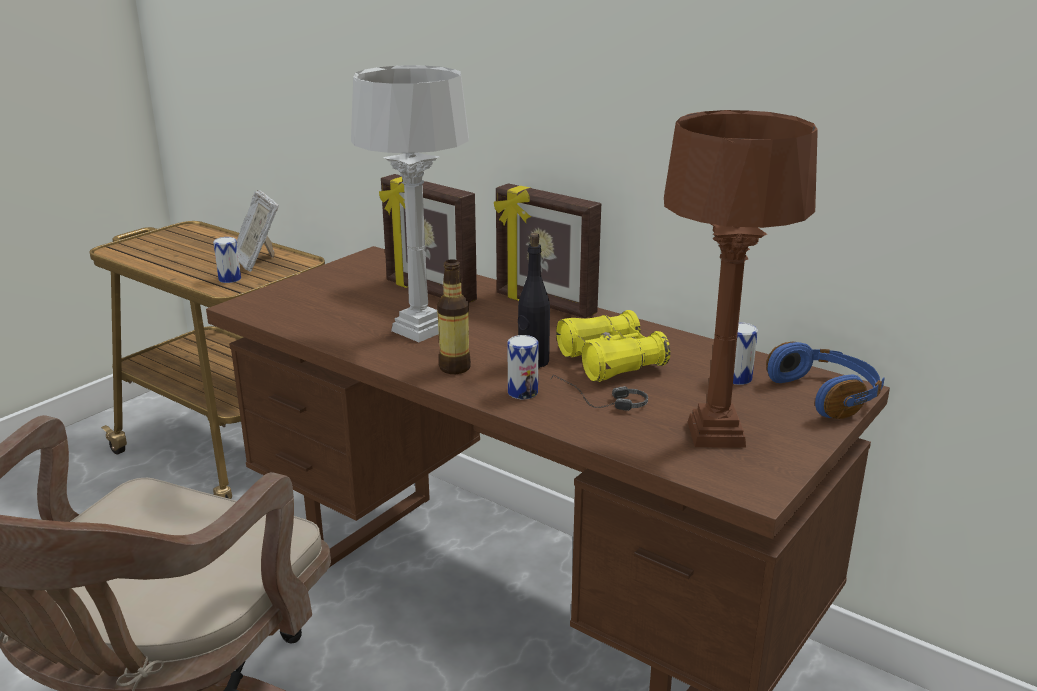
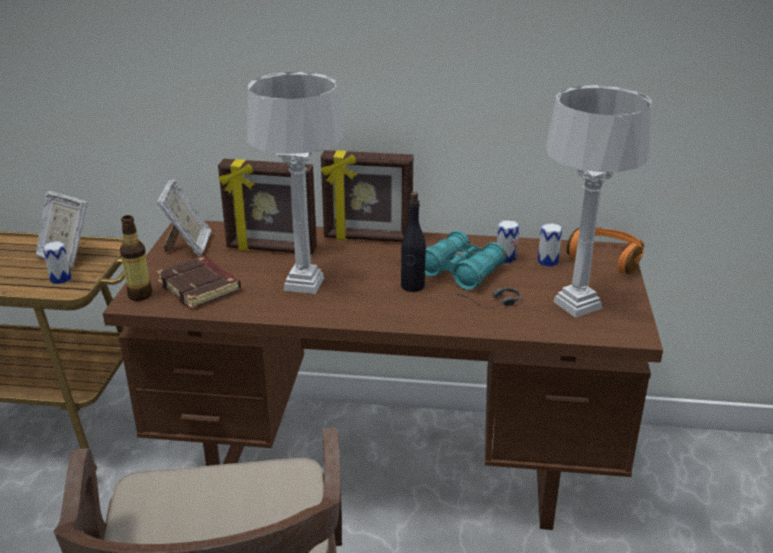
camera: 30 degrees left, 5 degrees up
(318, 308) = (200, 287): none -> brown book
(355, 271) = (188, 246): none -> picture frame
(455, 368) = (365, 307): bottle -> bottle (140, 295)
(522, 392) = (432, 312): can -> can (506, 258)
(610, 361) = (461, 271): yellow binoculars -> turquoise binoculars
(715, 434) = (576, 305): brown table lamp -> grey table lamp
(826, 395) = (607, 258): blue headphones -> orange headphones

